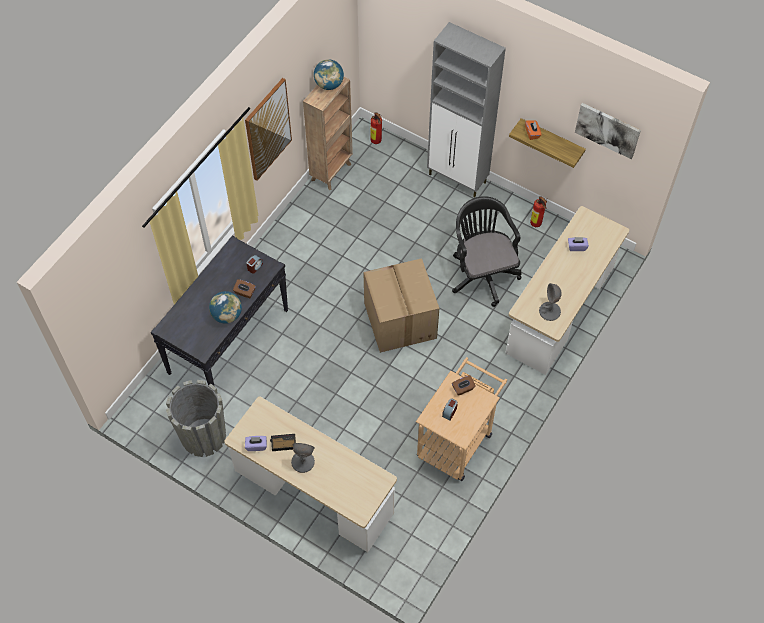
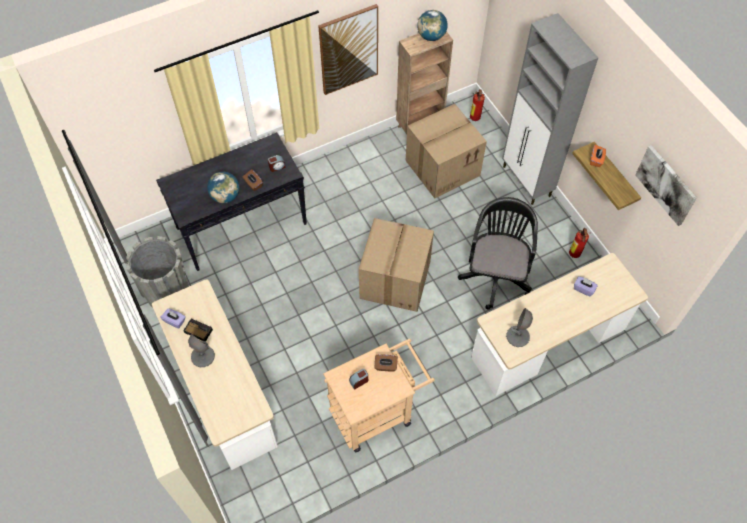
camera: 30 degrees right, 0 degrees up
(376, 199) = (442, 167): none -> cardboard box

